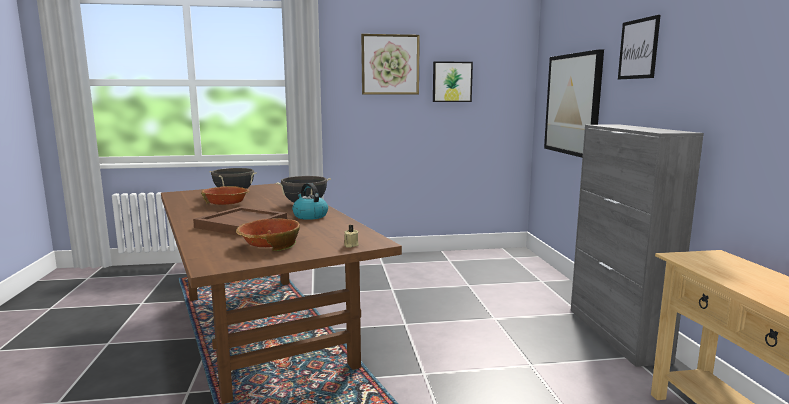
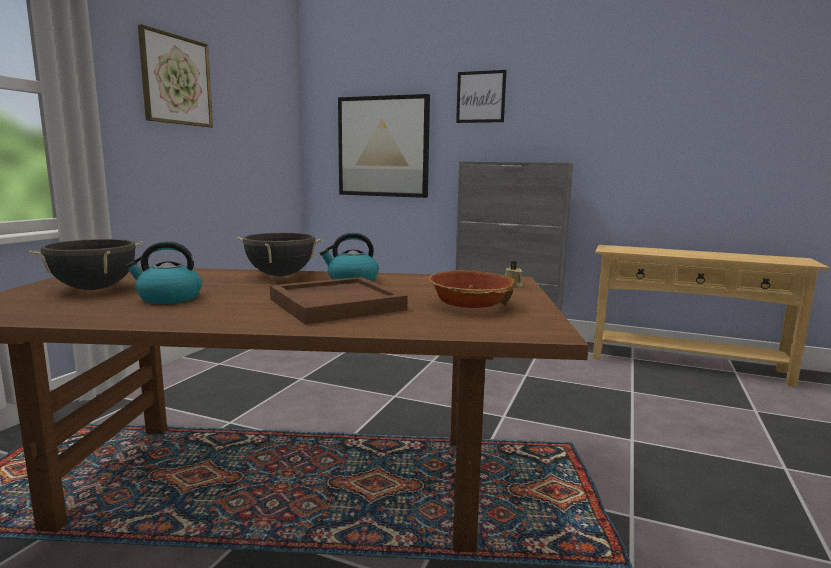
camera: 60 degrees left, 0 degrees up
(226, 204) = (168, 298): bowl -> kettle
(452, 82) = (240, 114): picture -> none

